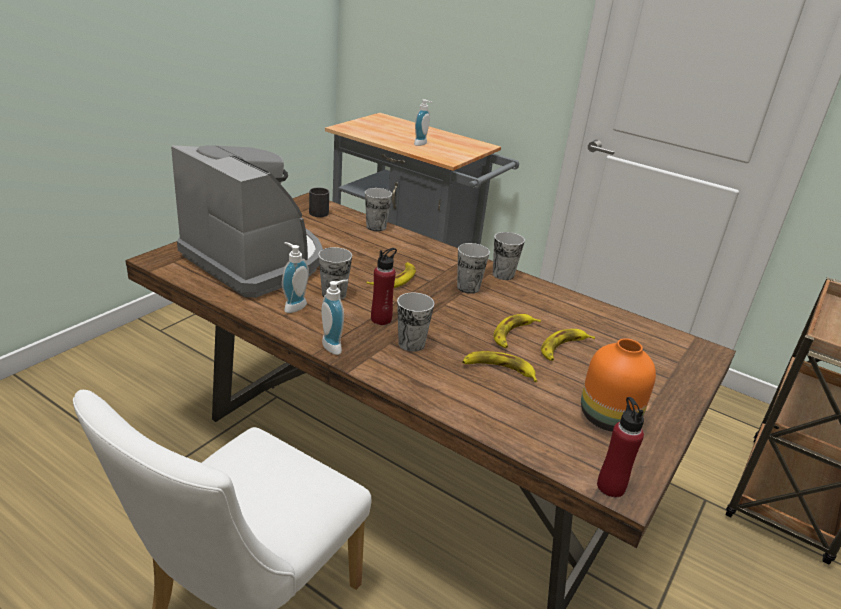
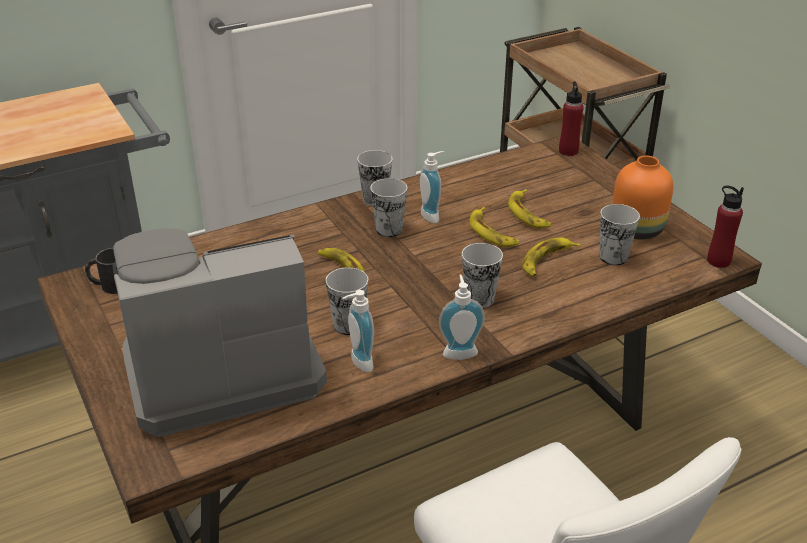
camera: 60 degrees left, 5 degrees up
(376, 227) = (197, 249): cup -> cup (613, 257)
(381, 319) = (422, 305): red bottle -> red bottle (568, 151)
(422, 144) = (35, 132): soap dispenser -> soap dispenser (433, 215)

